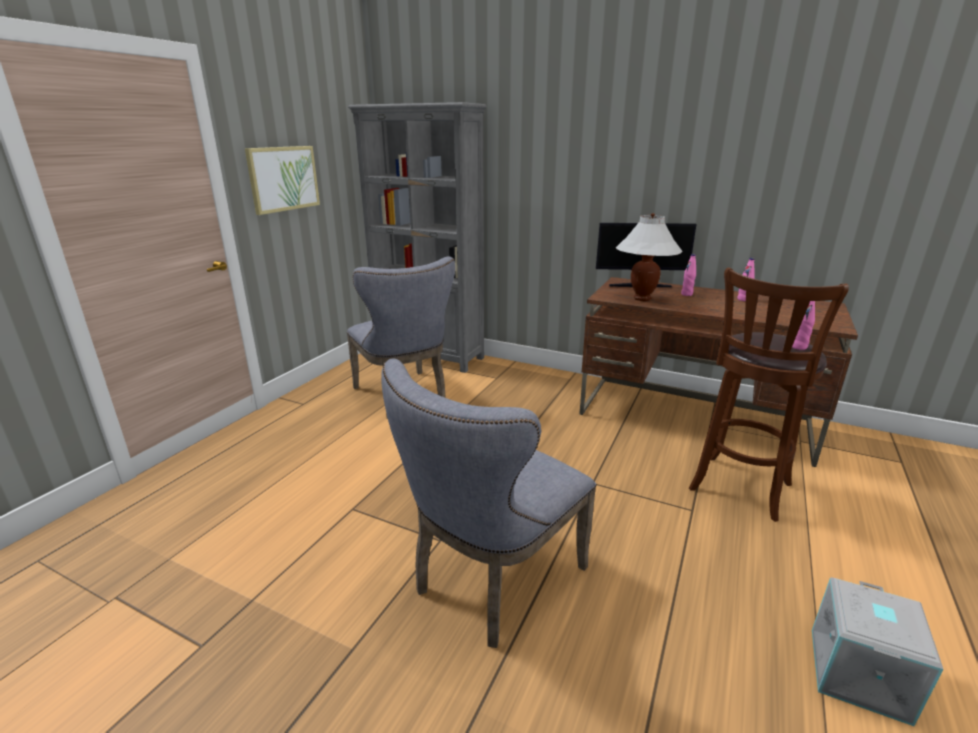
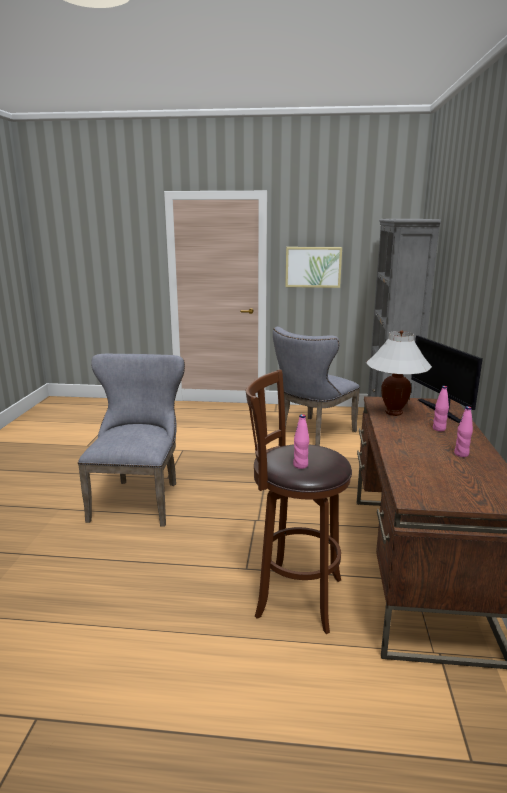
camera: 70 degrees right, 5 degrees down
(491, 582) = (139, 498): grey chair -> grey chair turned 75 degrees clockwise
(860, 675) = (91, 645): grey storage box -> none

